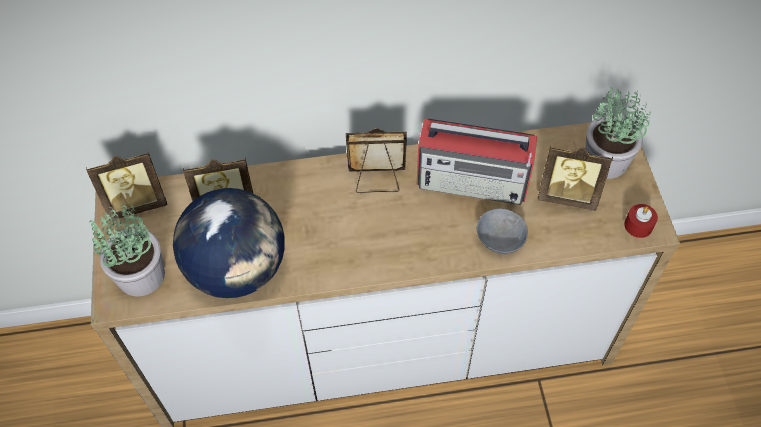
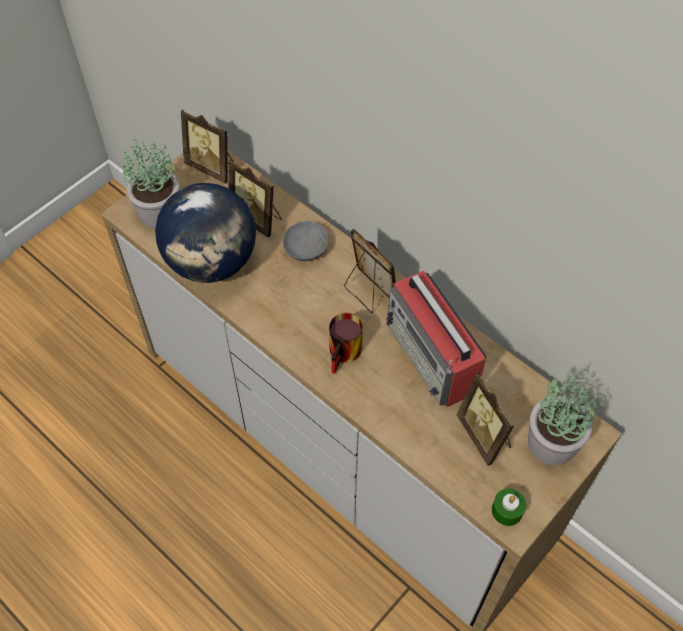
camera: 50 degrees right, 0 degrees up
(420, 234) = (346, 354): none -> mug
(498, 238) = (393, 411): grey bowl -> grey bowl (304, 248)
(638, 225) = (507, 510): red candle -> green candle

